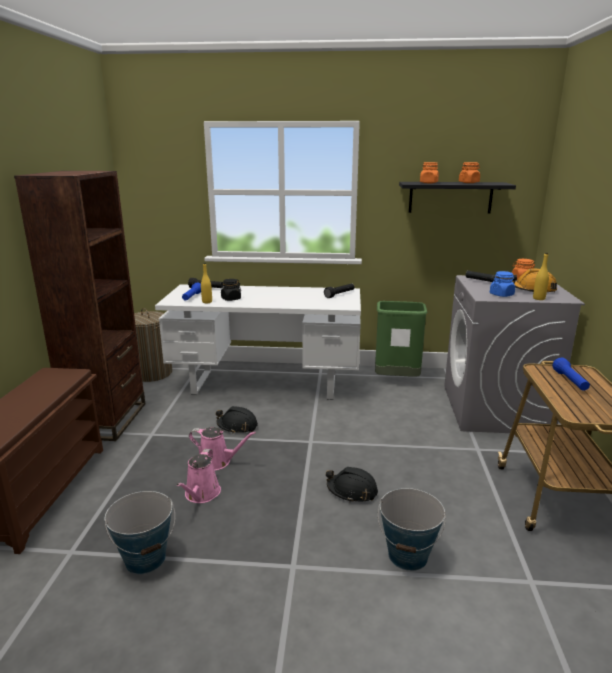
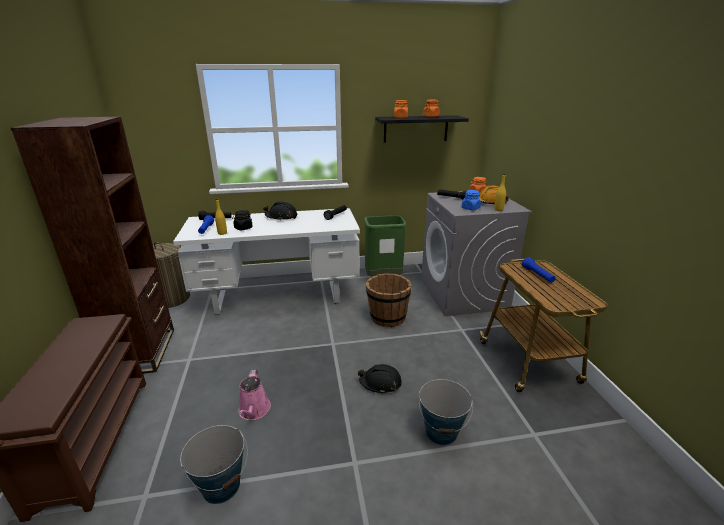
camera: 15 degrees left, 5 degrees up
(217, 461) = (259, 376): pink watering can -> none
(237, 426) = (266, 339): black hard hat -> black hard hat (281, 217)
(386, 423) = (387, 317): none -> brown bucket

